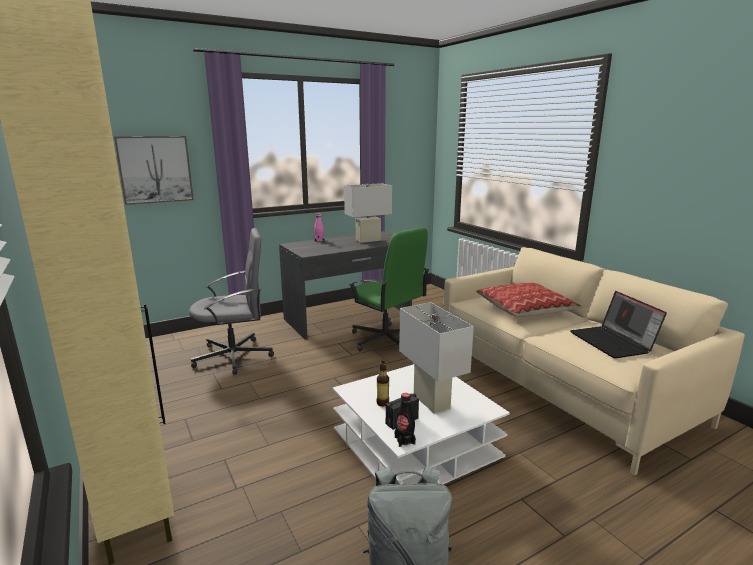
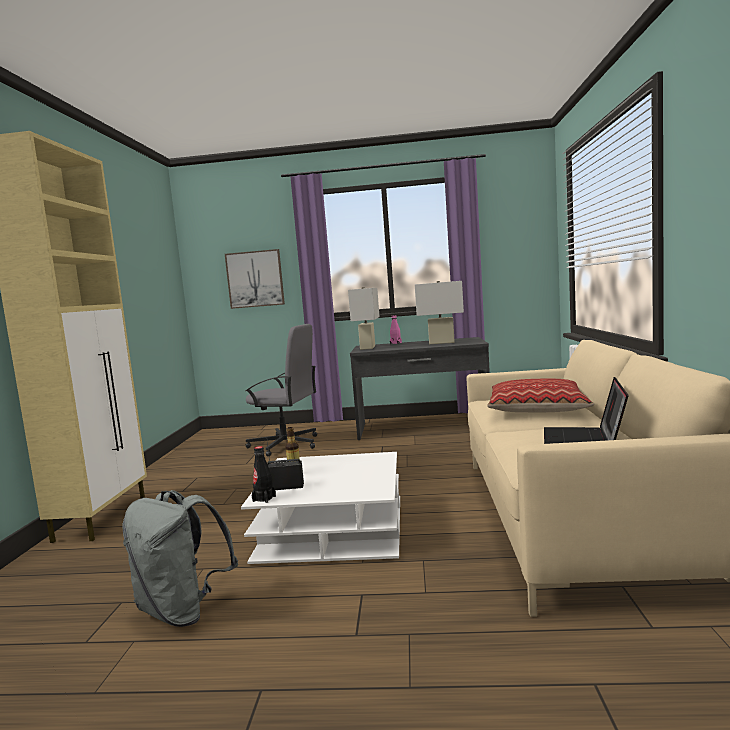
camera: 35 degrees right, 10 degrees down
(386, 340) = (431, 449): green office chair -> none
(431, 401) = (336, 479): white table lamp -> white table lamp (367, 347)

